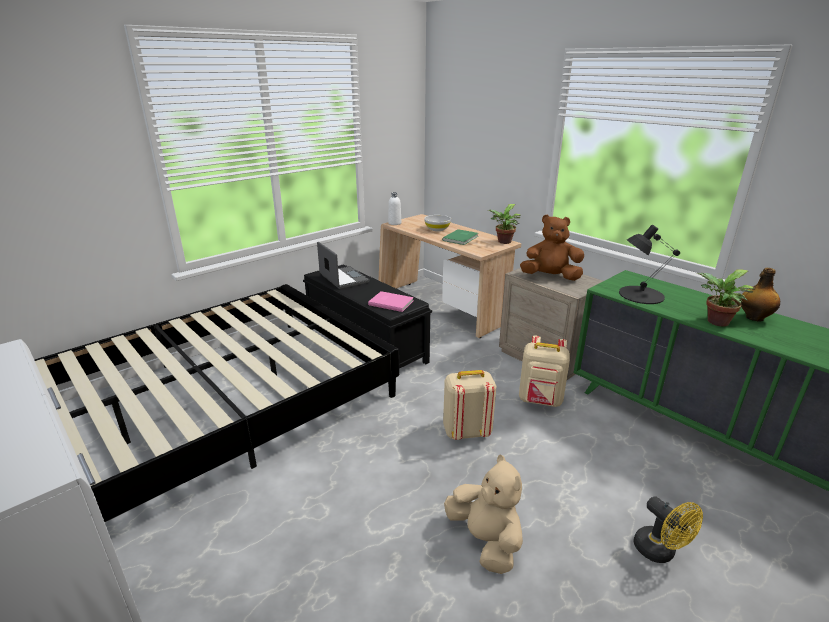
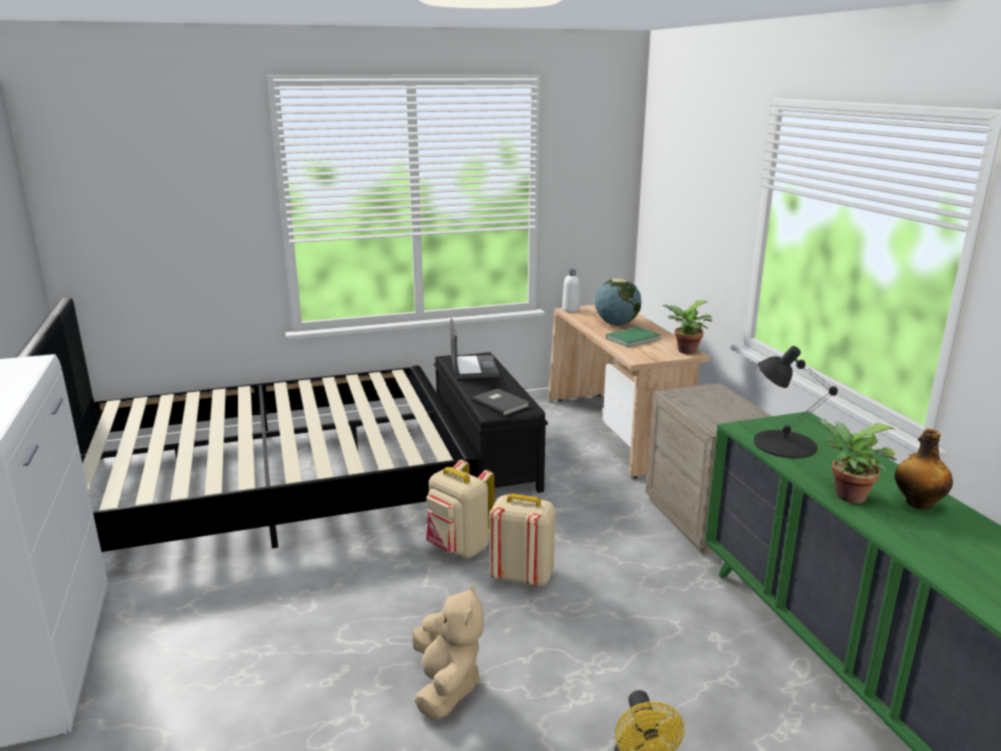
camera: 25 degrees right, 5 degrees down
(391, 302) = (501, 403): pink book -> grey book
(437, 229) = (616, 323): white bowl -> globe
(540, 401) = (647, 568): beige backpack -> beige backpack (459, 548)
(550, 277) = (709, 405): brown plush toy -> none

